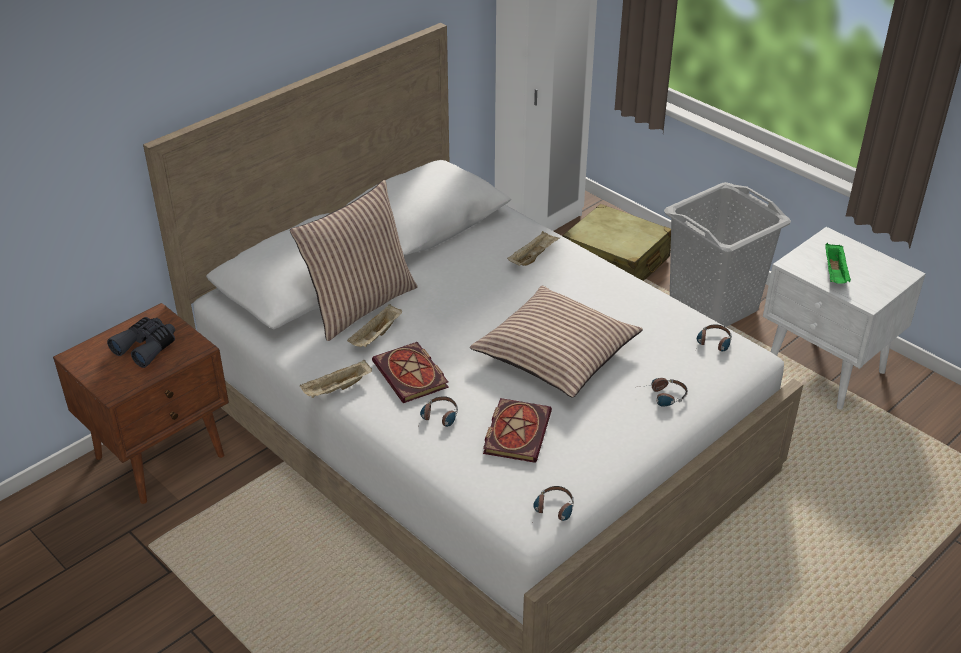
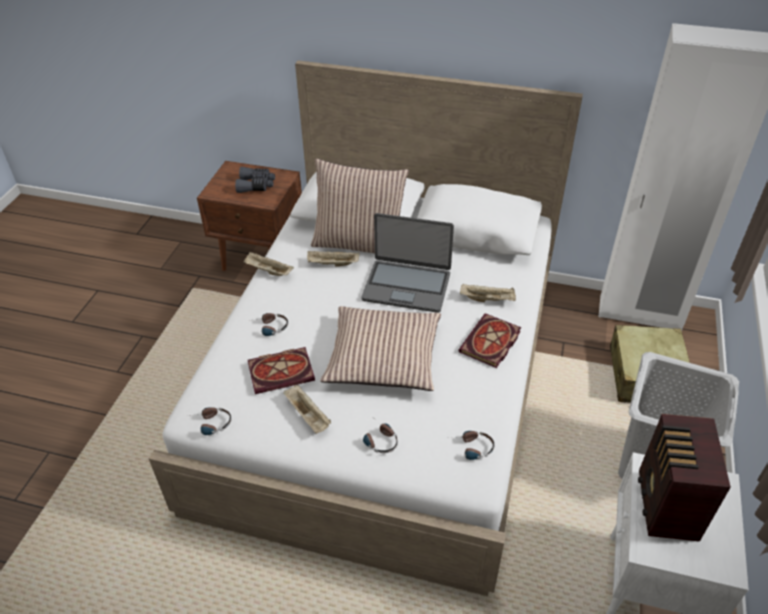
camera: 60 degrees right, 5 degrees up
(412, 376) = (305, 297): book -> book (490, 343)
(464, 299) = (407, 286): none -> laptop
(596, 433) = (308, 416): none -> beige tray
(835, 273) = (666, 506): green tray -> radio

